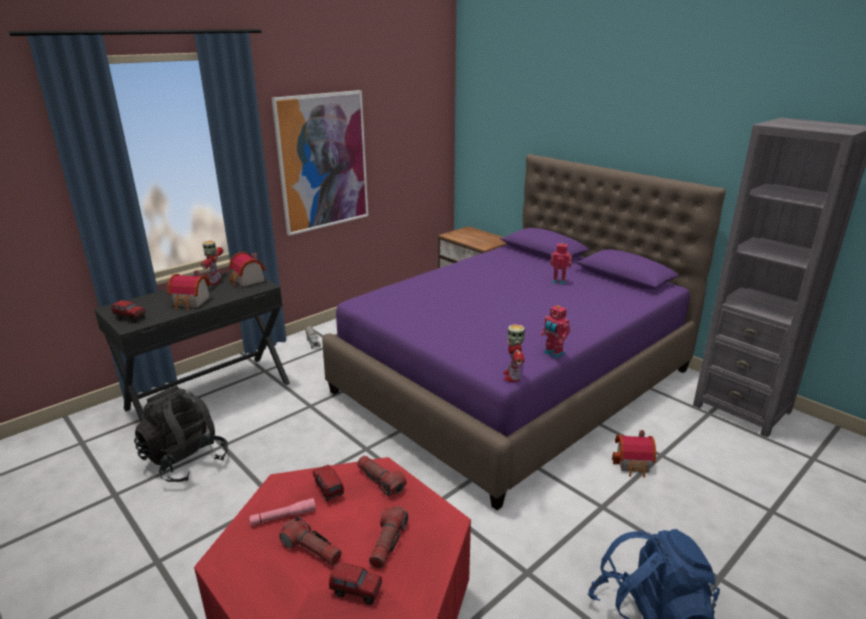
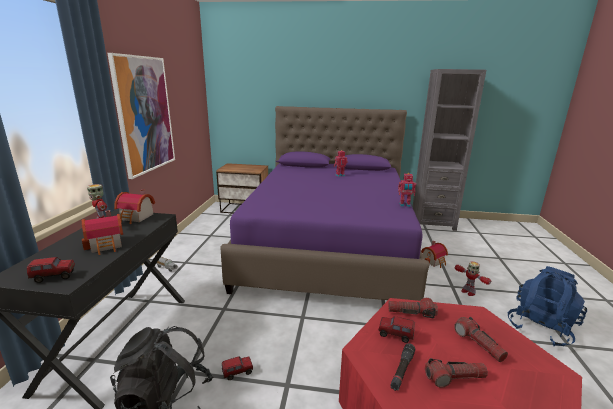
camera: 40 degrees left, 5 degrees down
(283, 517) = (402, 370): pink flashlight -> black flashlight
(356, 592) = (519, 383): toy truck -> toy truck (237, 373)
(512, 376) = (410, 220): toy robot -> toy robot (468, 292)

